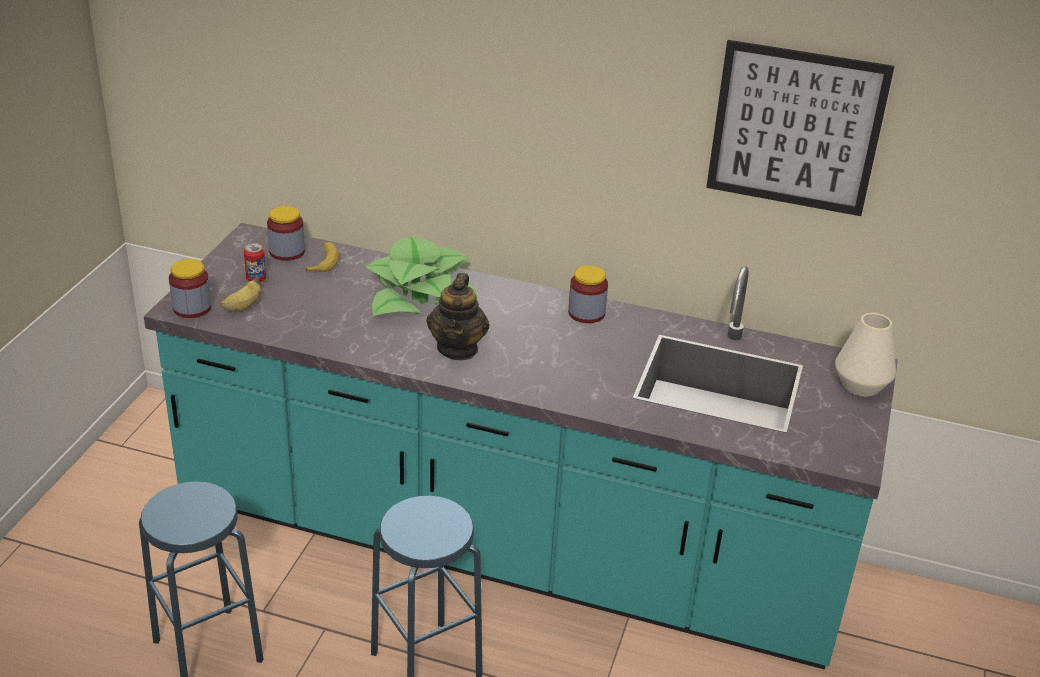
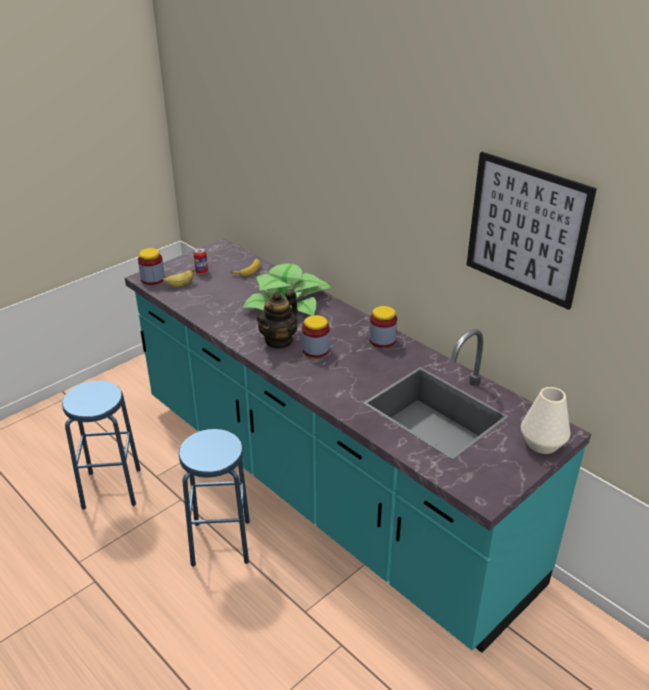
camera: 30 degrees right, 0 degrees up
(287, 252) = (233, 260): jar -> jar (316, 350)

